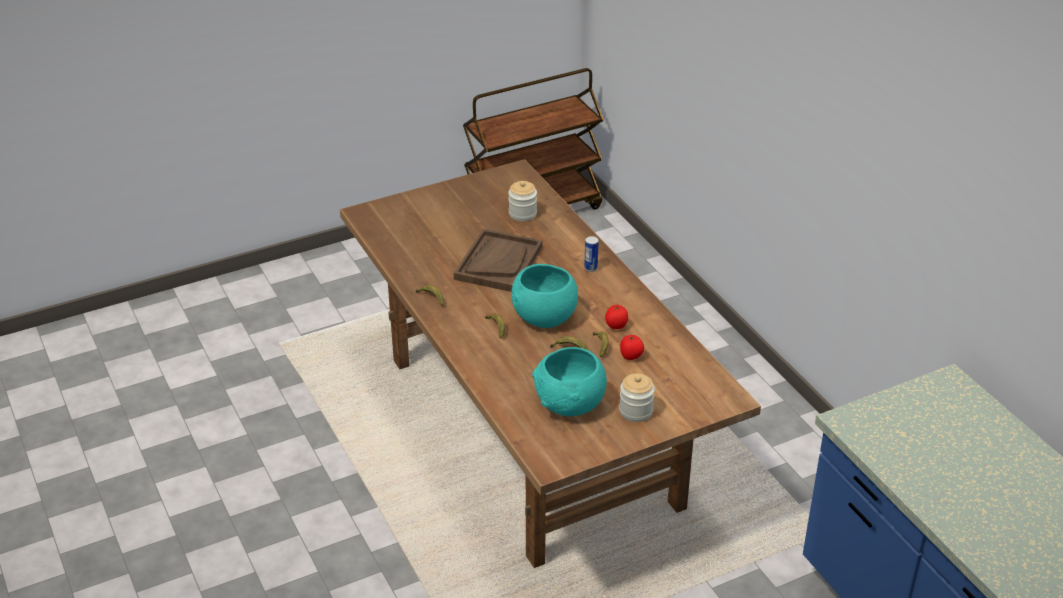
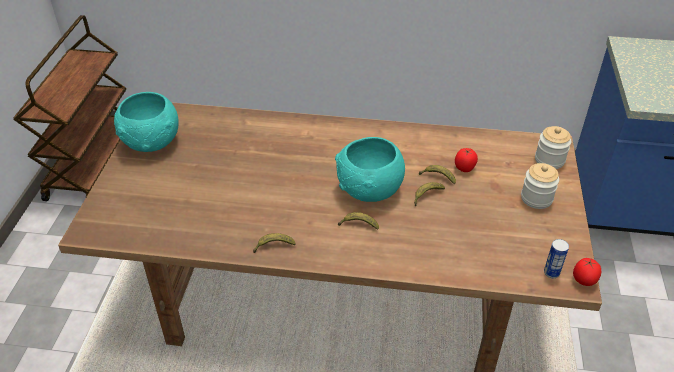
camera: 55 degrees left, 5 degrees up
(498, 262) = (267, 180): brown tray -> none
(522, 214) = (217, 135): jar -> jar (549, 160)
(570, 405) = (501, 231): turquoise bowl -> turquoise bowl (152, 142)
(591, 268) = (331, 135): can -> can (551, 273)
(616, 326) = (419, 158): tomato -> tomato (584, 281)

